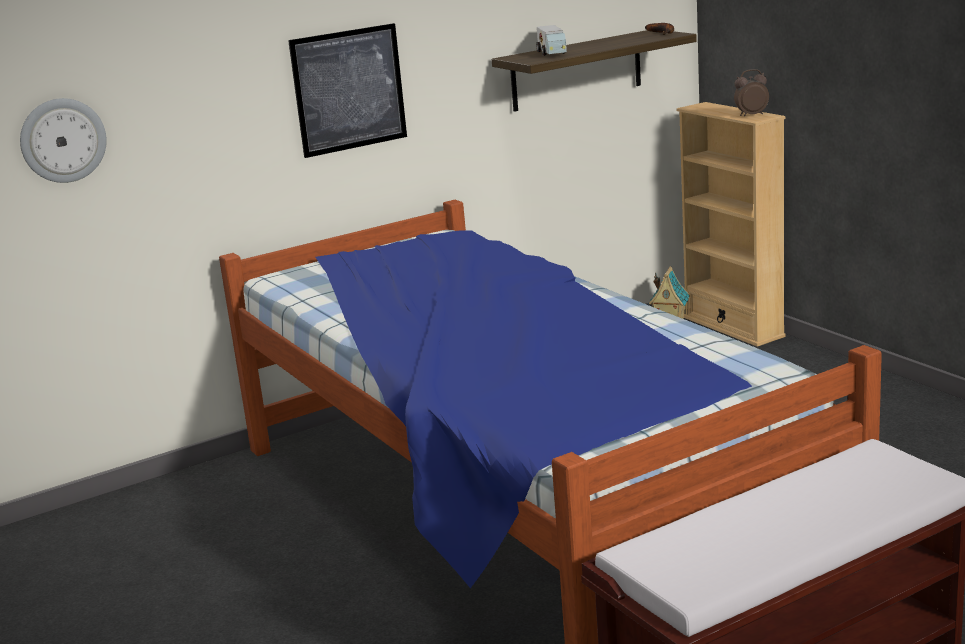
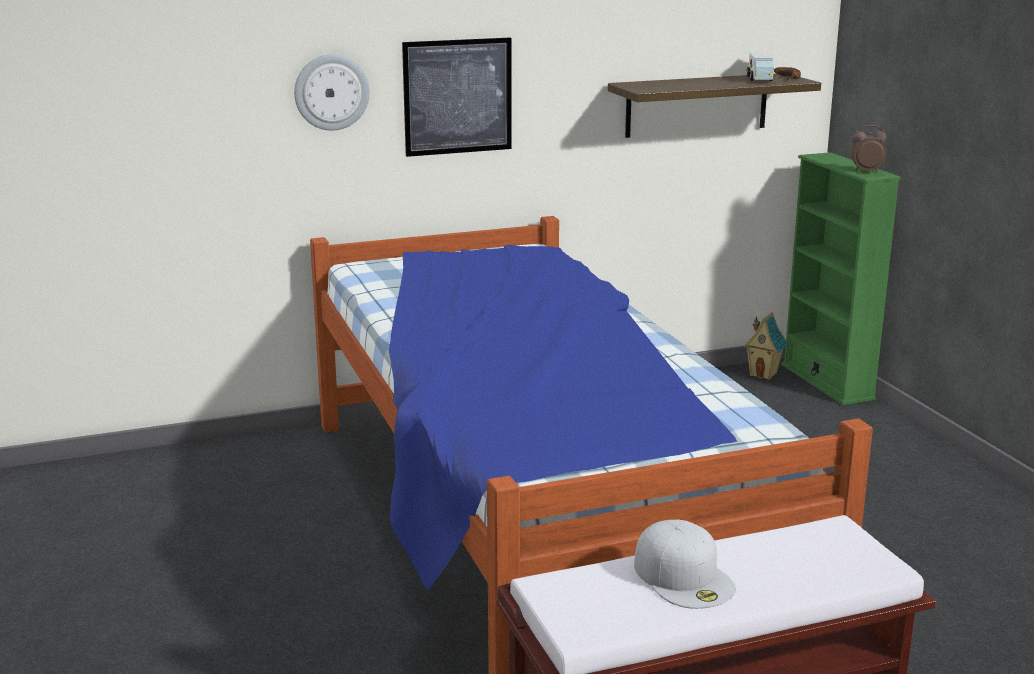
camera: 10 degrees right, 0 degrees up
(63, 140) = (173, 111): wall clock -> wall clock (331, 92)
(552, 53) = (667, 84): toy truck -> toy truck (760, 79)
(733, 327) = (827, 382): beige bookcase -> green bookcase
(759, 521) = (684, 577): none -> white cap

